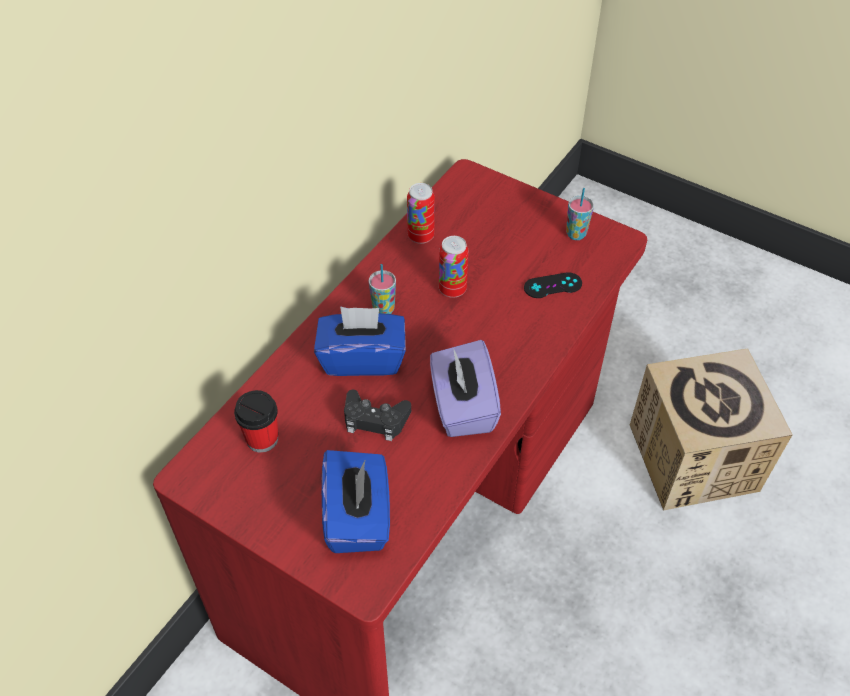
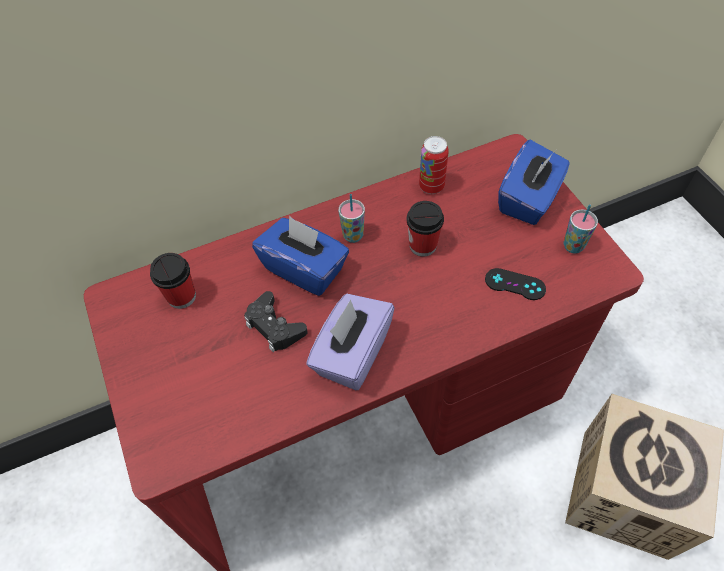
camera: 35 degrees right, 5 degrees up
(358, 518) = (197, 403): blue tissue box -> blue tissue box (529, 199)
(452, 289) = (423, 245): can -> cup

